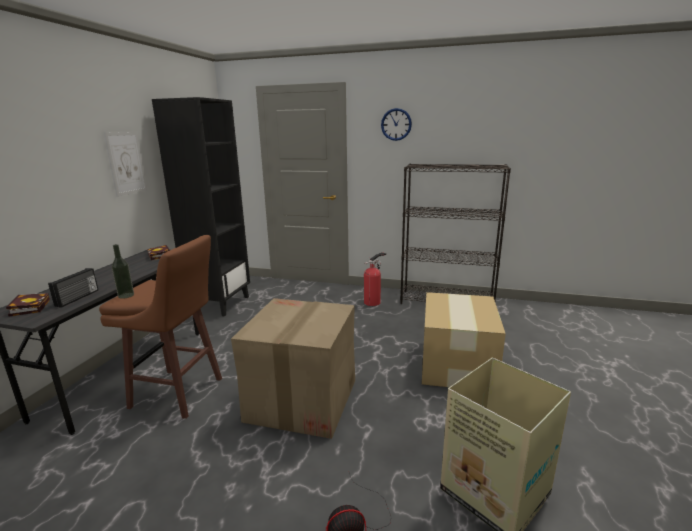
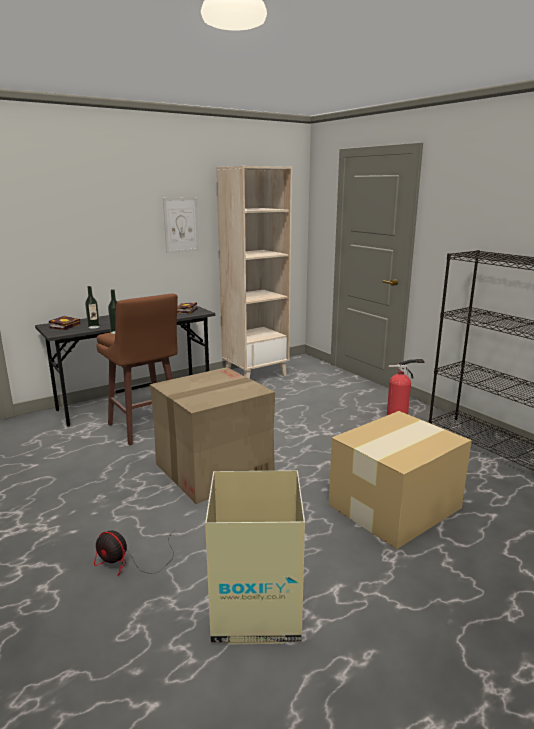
camera: 40 degrees right, 0 degrees up
(78, 298) = (93, 327): radio -> bottle
(220, 304) = (255, 374): black bookcase -> beige bookcase
(396, 124) = (471, 197): wall clock -> none

